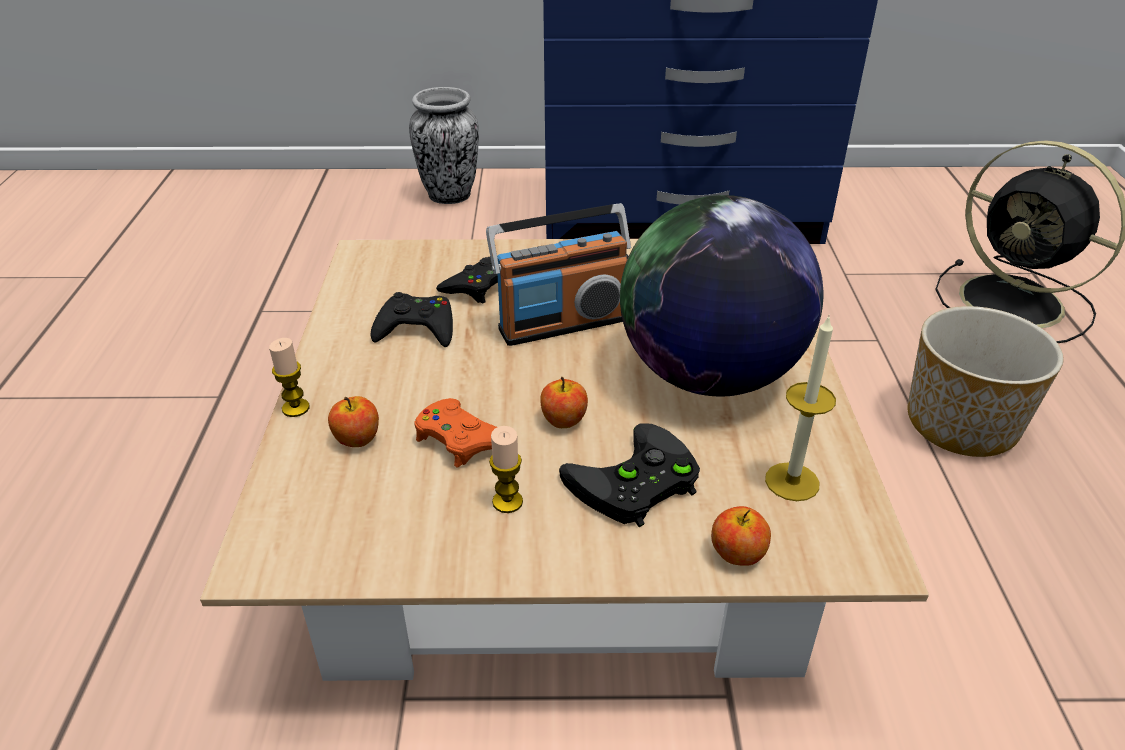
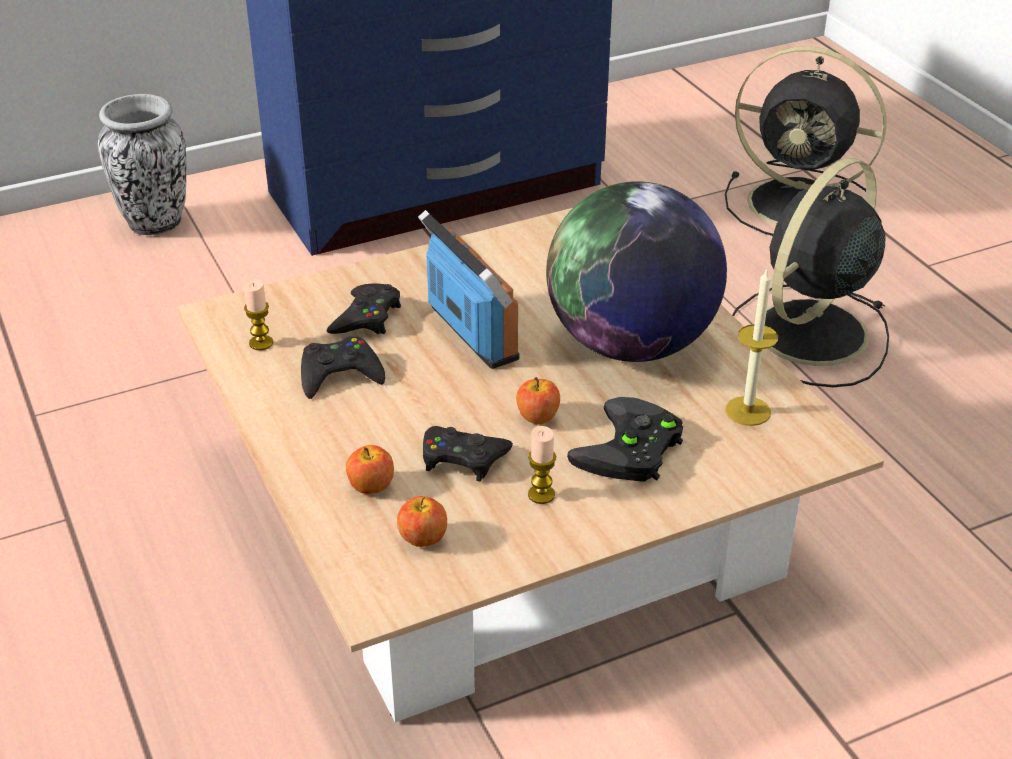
camera: 25 degrees left, 0 degrees up
(295, 408) = (289, 478): candle -> candle (261, 343)
(461, 439) = (463, 458): orange game controller -> black game controller
(562, 323) = (472, 333): radio -> radio turned 75 degrees counterclockwise
(737, 554) = (740, 476): apple -> apple (422, 538)
(961, 426) = (808, 335): planter -> black fan

